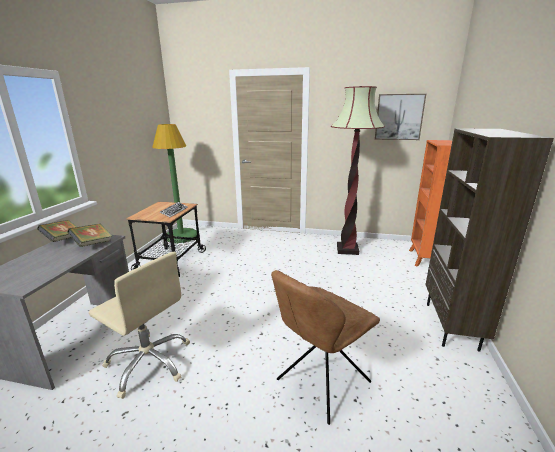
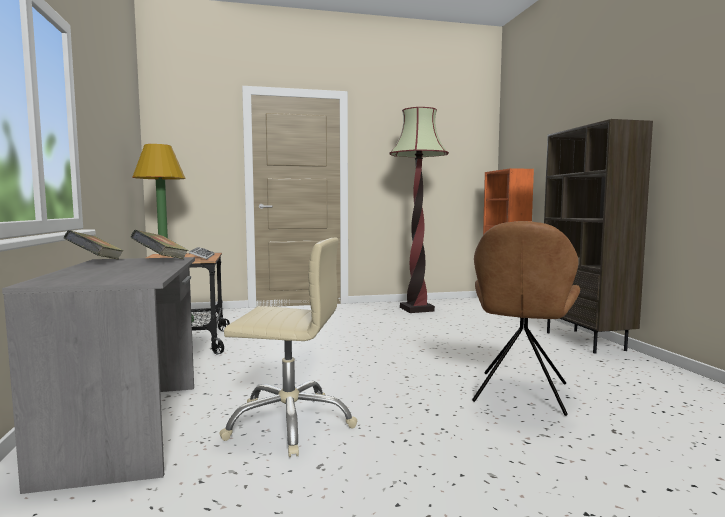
camera: 25 degrees left, 15 degrees down
(399, 117) = (448, 151): picture -> none

